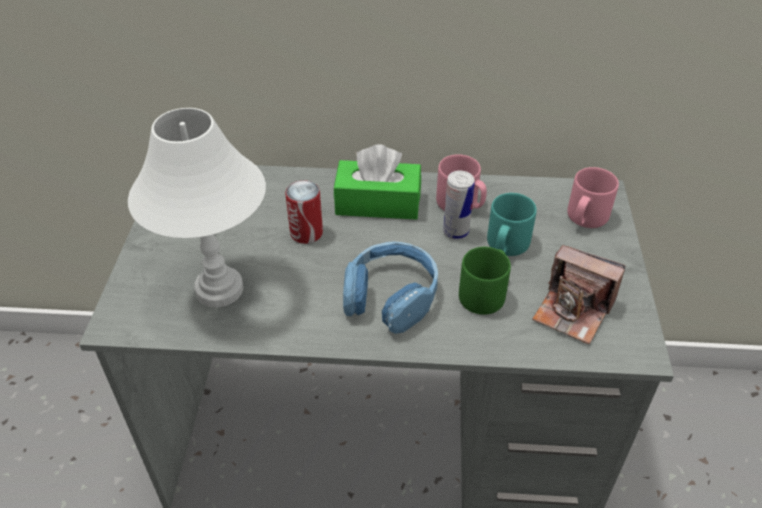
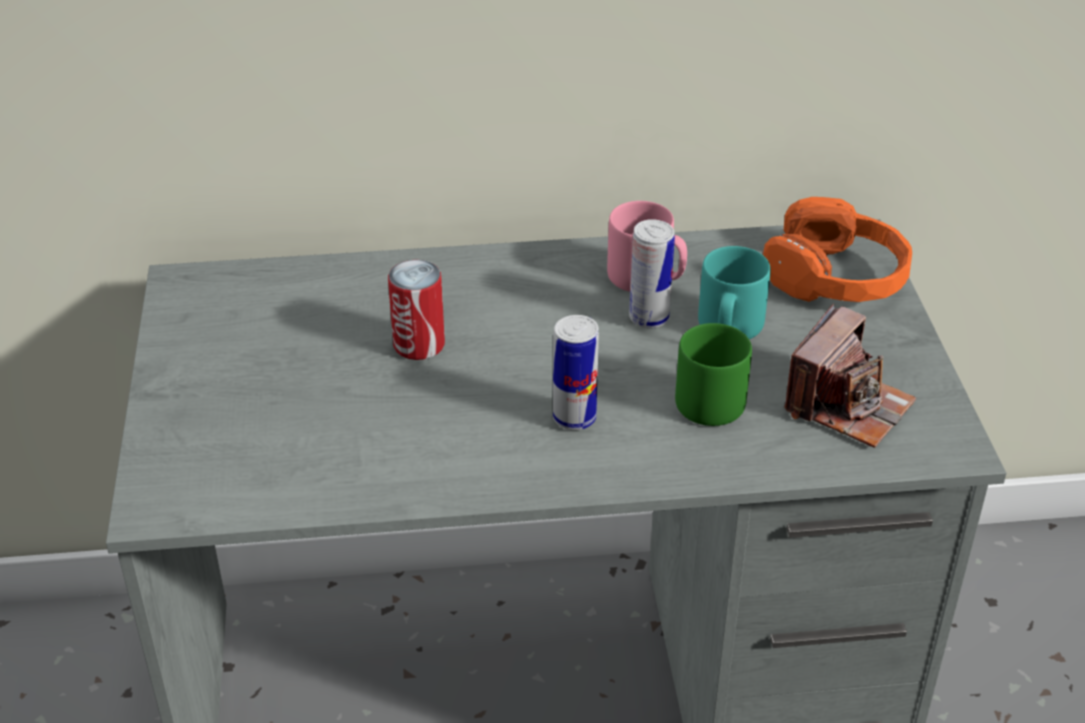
camera: 10 degrees left, 5 degrees down
(219, 290) = (307, 440): white table lamp -> none
(378, 203) = (518, 290): green tissue box -> none
(390, 296) = (574, 418): blue headphones -> can
(573, 311) = (847, 405): camera -> camera turned 75 degrees counterclockwise
(585, 218) = (836, 278): pink mug -> orange headphones

